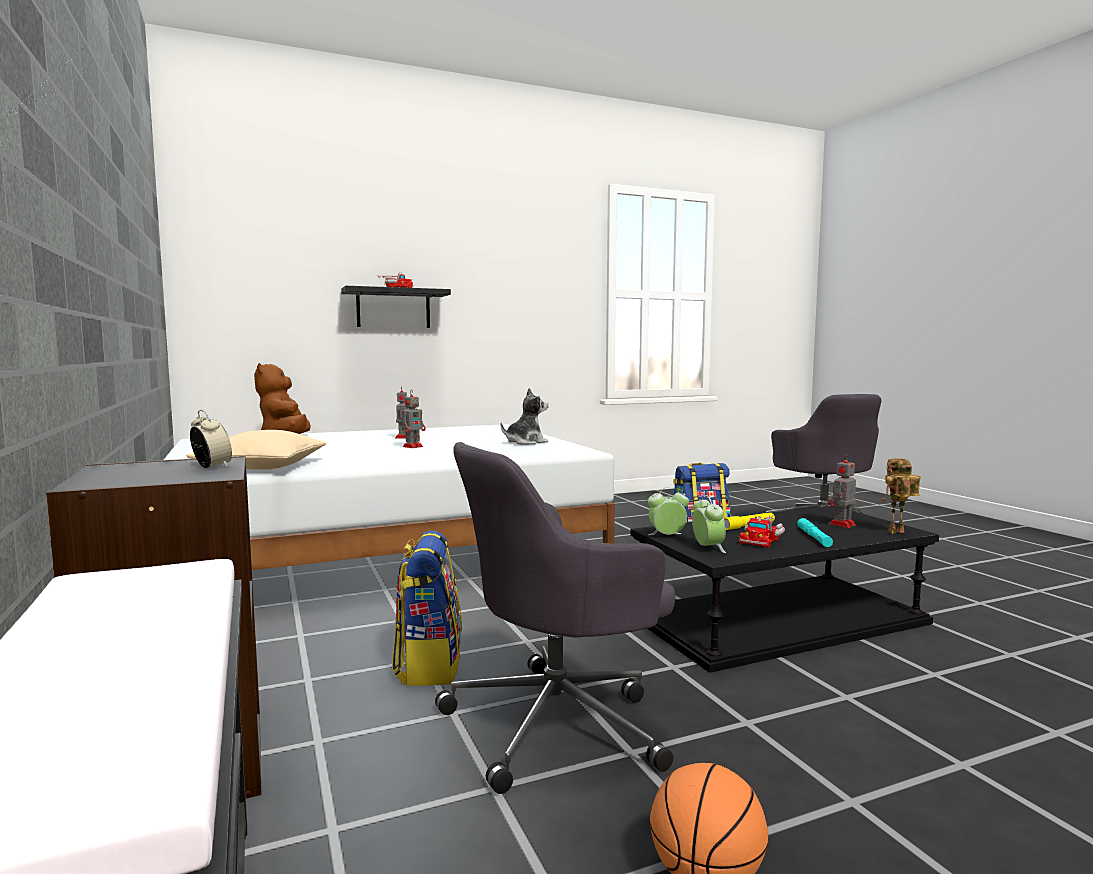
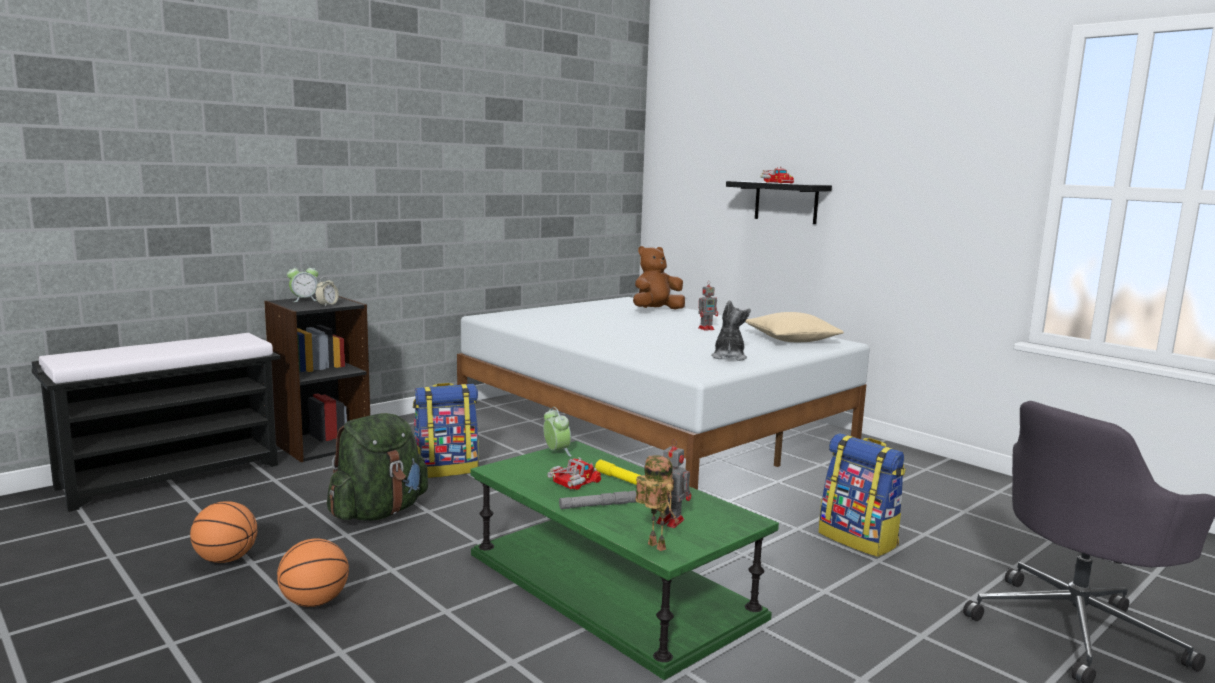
camera: 70 degrees right, 5 degrees up
(262, 467) = (529, 322): beige pillow -> beige pillow (791, 339)
(413, 446) = (658, 335): toy robot -> none
(525, 442) = (728, 357): plush toy -> plush toy turned 120 degrees counterclockwise
(559, 723) = (378, 512): grey office chair -> green backpack
(708, 548) = (526, 466): alarm clock -> alarm clock (304, 300)
(761, 539) = (571, 484): toy truck -> toy truck turned 120 degrees clockwise
(778, 620) = (609, 584): black coffee table -> green coffee table
(814, 537) = (598, 505): turquoise flashlight -> grey flashlight
(846, 781) = (314, 602): none -> basketball

